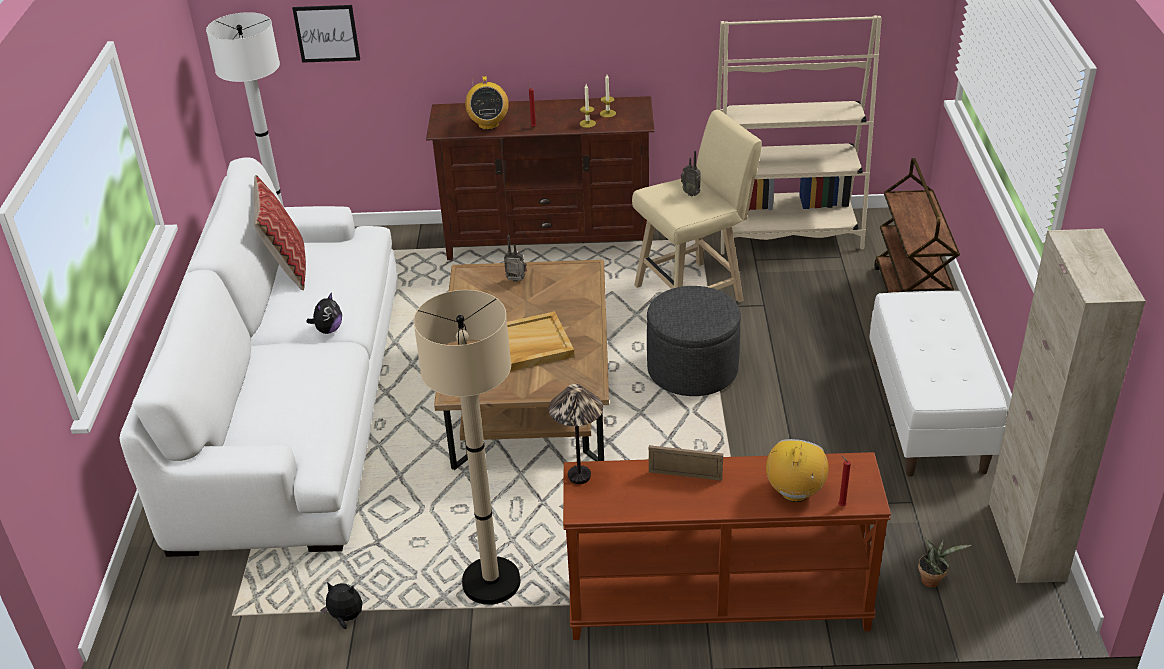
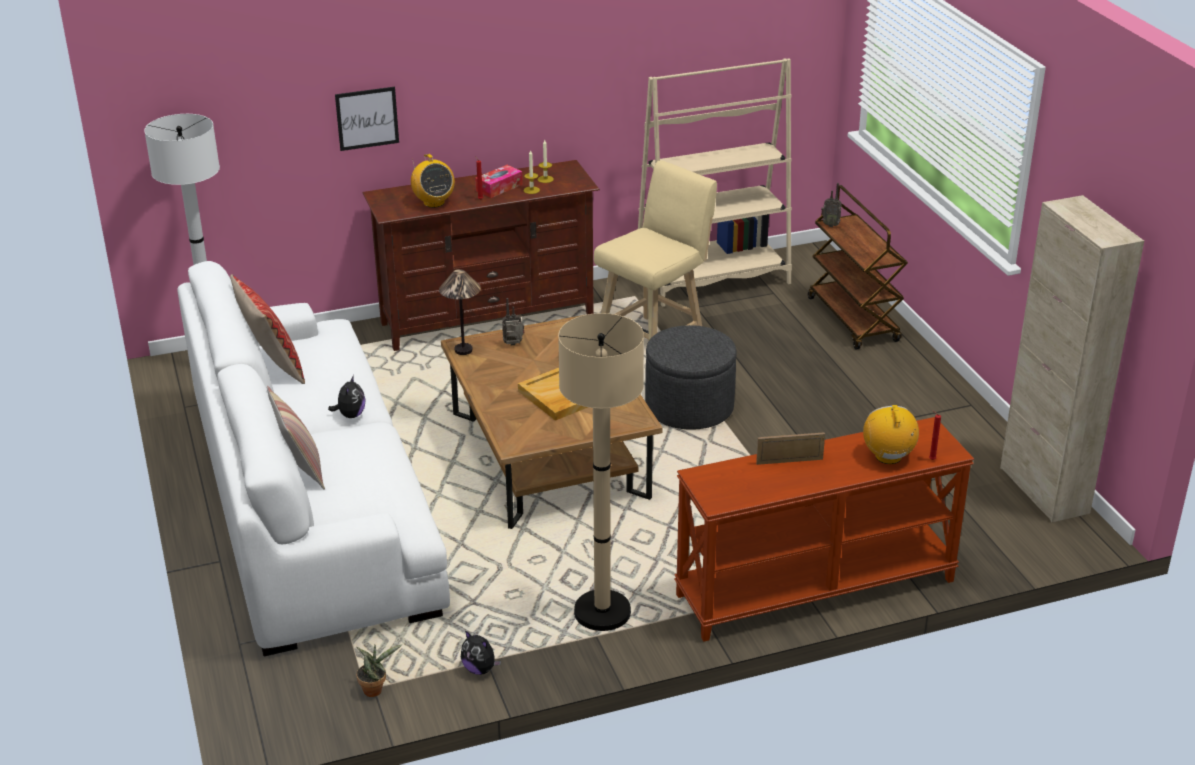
camera: 20 degrees left, 5 degrees down
(247, 380) = (300, 469): none -> pillow
(326, 33) = (254, 129): picture -> picture (367, 118)
(345, 618) = (480, 669): plush toy -> plush toy turned 135 degrees counterclockwise
(558, 116) = (499, 187): none -> tissue box
(579, 476) = (698, 478): table lamp -> table lamp (463, 350)
(691, 193) = (652, 242): radio -> radio (830, 225)
(928, 414) = (916, 408): white bench -> none
(932, 579) = (984, 533): potted plant -> potted plant (375, 689)

